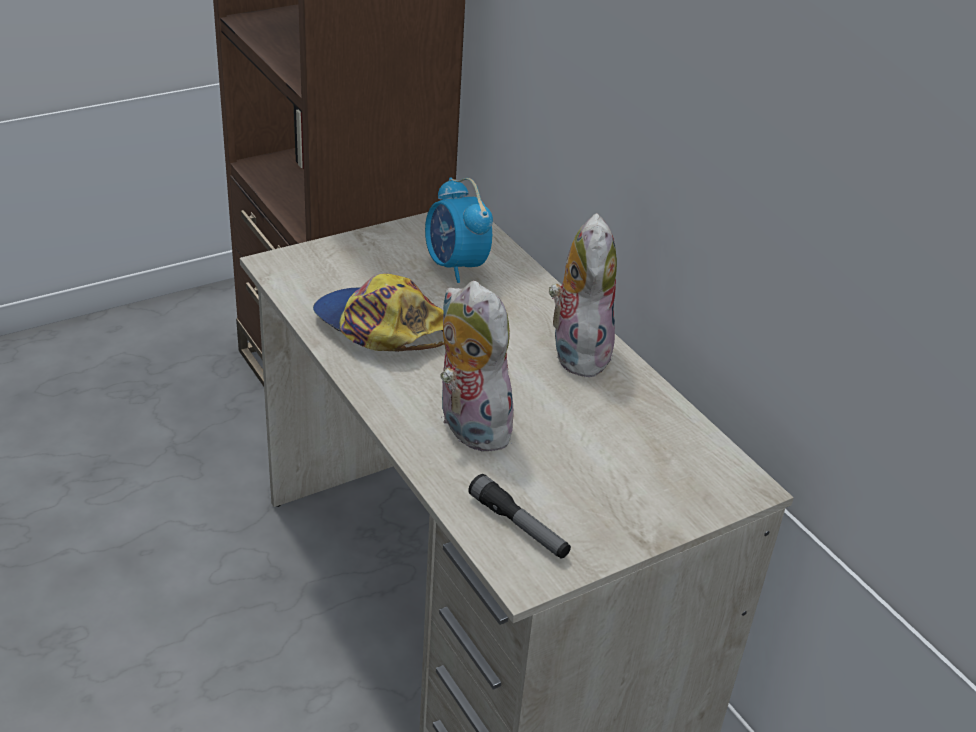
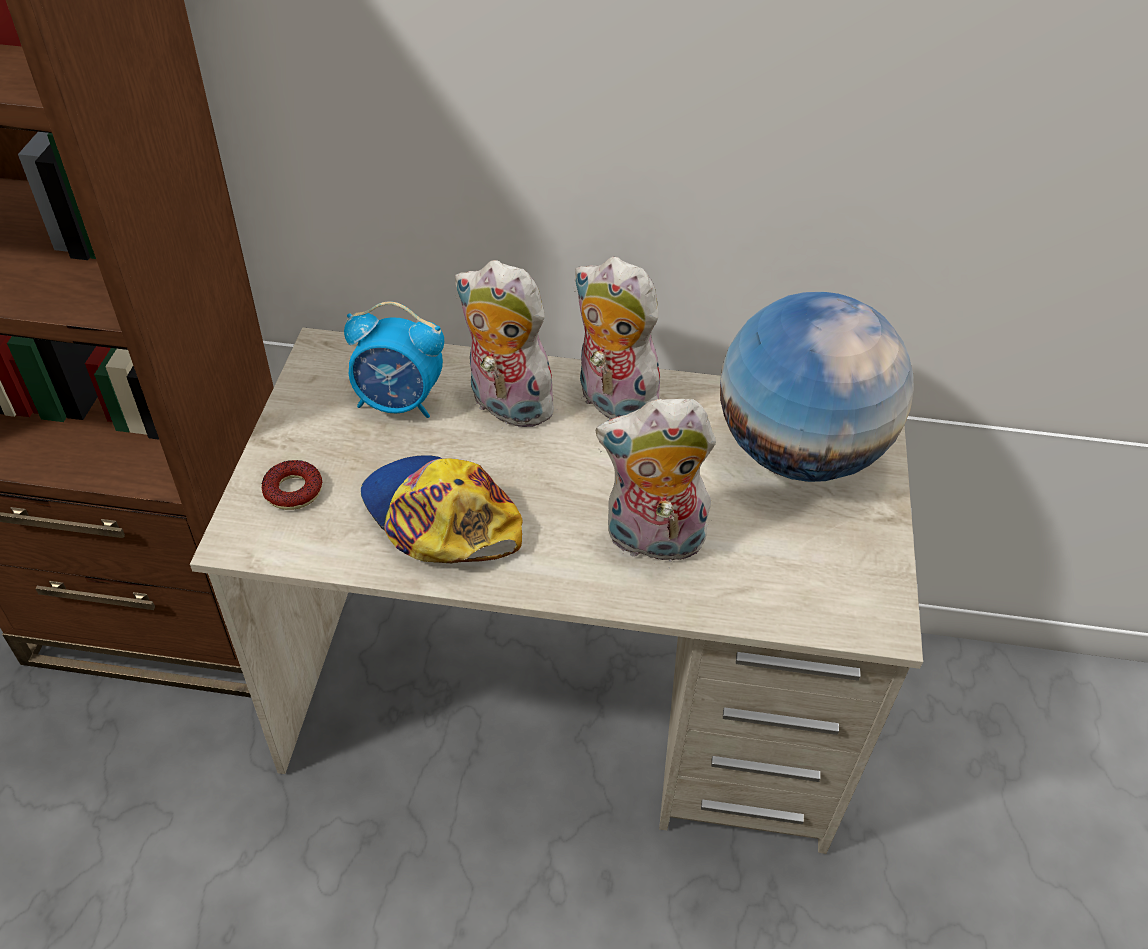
camera: 50 degrees left, 10 degrees up
(334, 264) = (293, 491): none -> donut
(379, 327) = (439, 518): cap -> cap turned 60 degrees clockwise
(510, 308) = (505, 405): none -> plush toy
(519, 526) = (815, 588): flashlight -> none
(649, 462) = (798, 451): none -> globe

